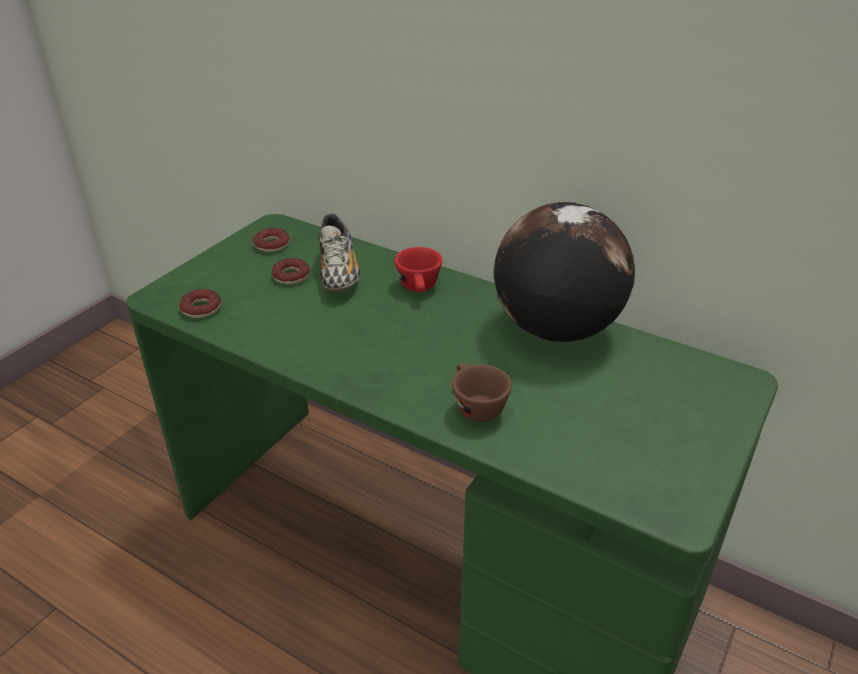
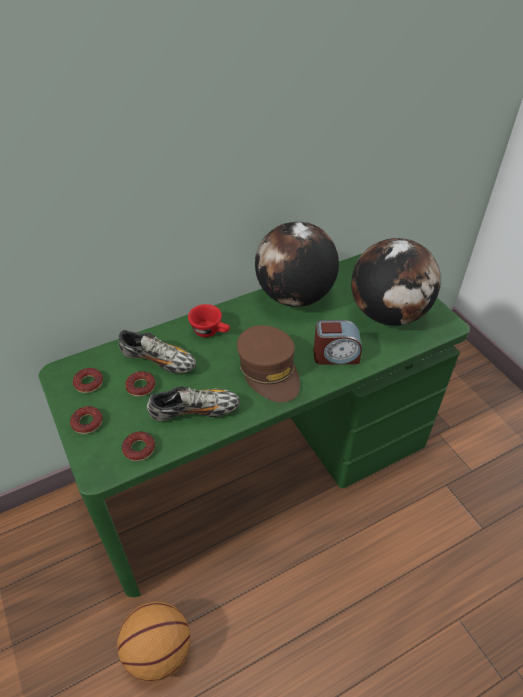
camera: 60 degrees left, 10 degrees up
(132, 570) = (159, 650): none -> basketball
(217, 265) = (87, 422): none -> donut
(280, 324) = (194, 411): none -> shoe
(392, 356) = (269, 371): none -> brown cap
(475, 406) = (335, 355): brown cup -> alarm clock
(623, 433) = (388, 314): none -> globe

